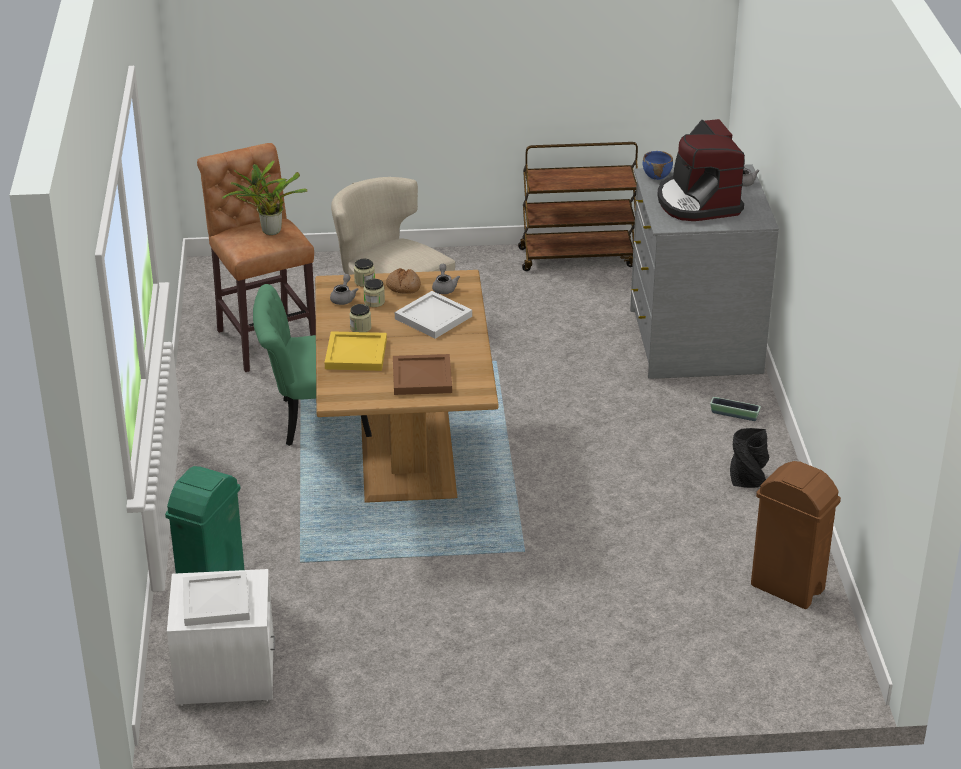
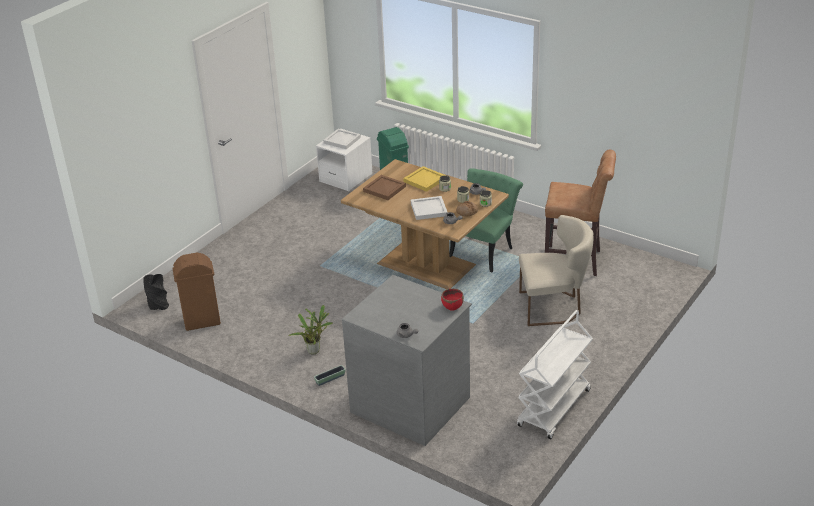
camera: 130 degrees right, 0 degrees up
(268, 231) = (569, 194): potted plant -> potted plant (315, 350)
(578, 257) = (554, 409): brown cart -> white cart
(657, 175) = (452, 306): blue bowl -> red bowl
(698, 202) = (404, 305): coffee machine -> none
(748, 480) = (278, 352): black vase -> black vase (158, 304)

